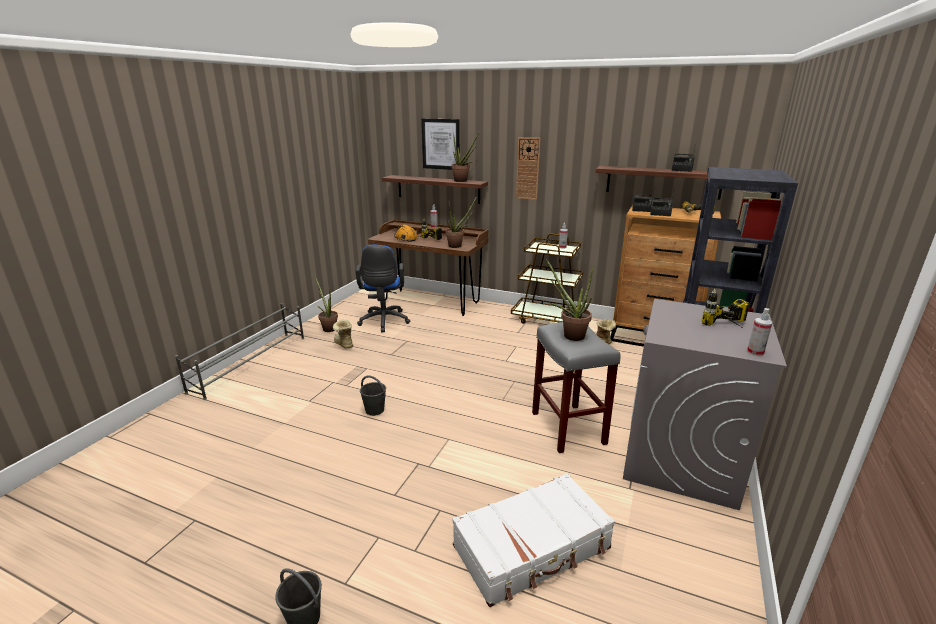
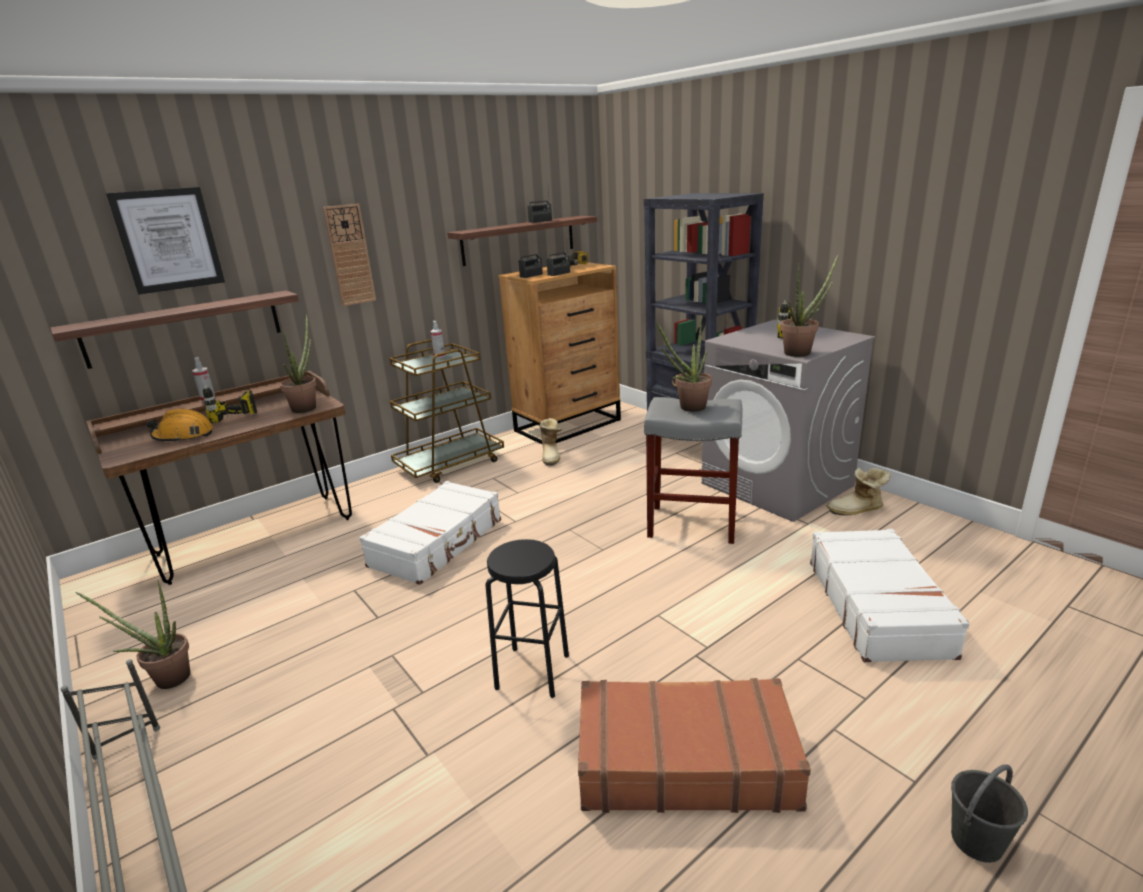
camera: 60 degrees left, 0 degrees up
(330, 478) = (684, 760): none -> brown suitcase
(343, 344) = (266, 669): boot -> boot (857, 510)
(375, 410) = (532, 671): grey bucket -> black stool
(384, 322) = (251, 601): blue office chair -> none
(463, 181) = (249, 298): potted plant -> potted plant (801, 352)
(463, 346) = (438, 543): none -> white suitcase
(755, 352) = (848, 337): spray bottle -> none

